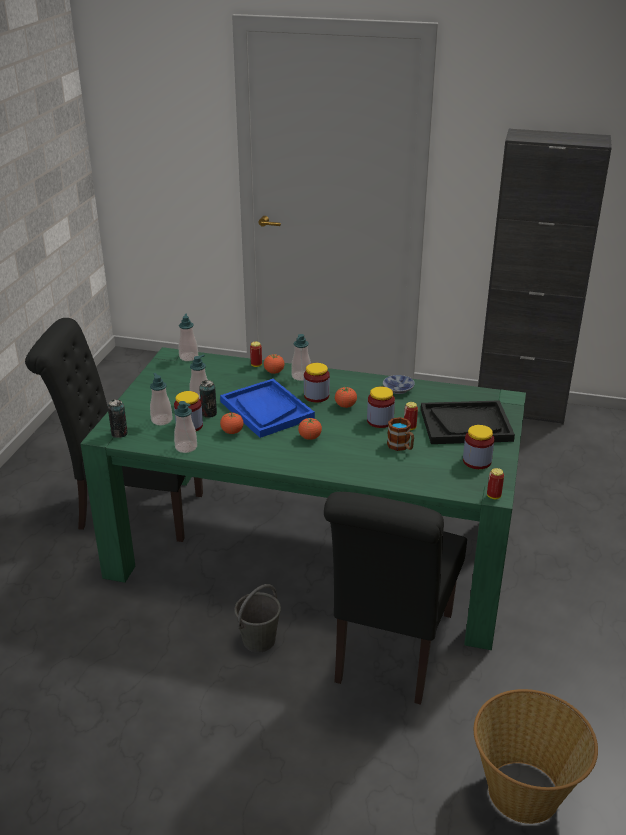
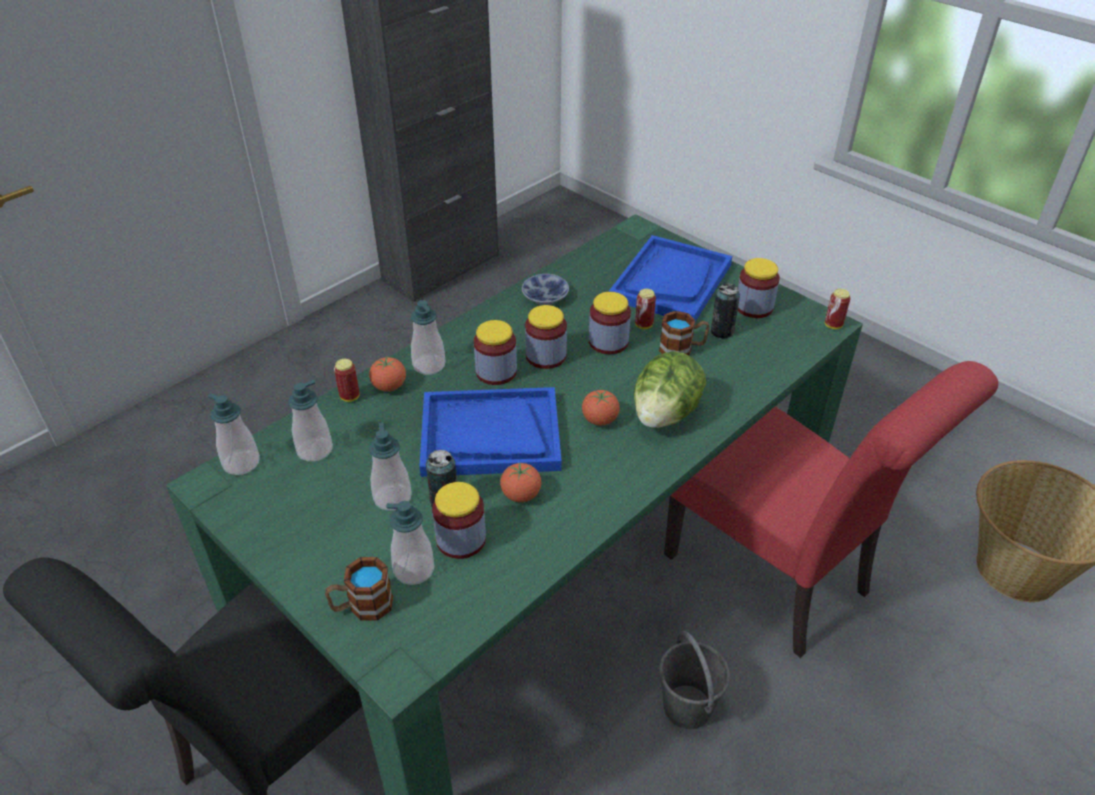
camera: 60 degrees left, 10 degrees up
(119, 434) = (410, 645): can -> can (722, 331)
(132, 415) = (362, 606): none -> mug
(186, 447) = (523, 566): soap dispenser -> soap dispenser (314, 450)
(336, 456) = (665, 414): none -> lettuce
(345, 406) = (546, 356): tomato -> jar
(390, 653) = (777, 580): black chair -> red chair
(466, 425) = (671, 282): black tray -> blue tray

